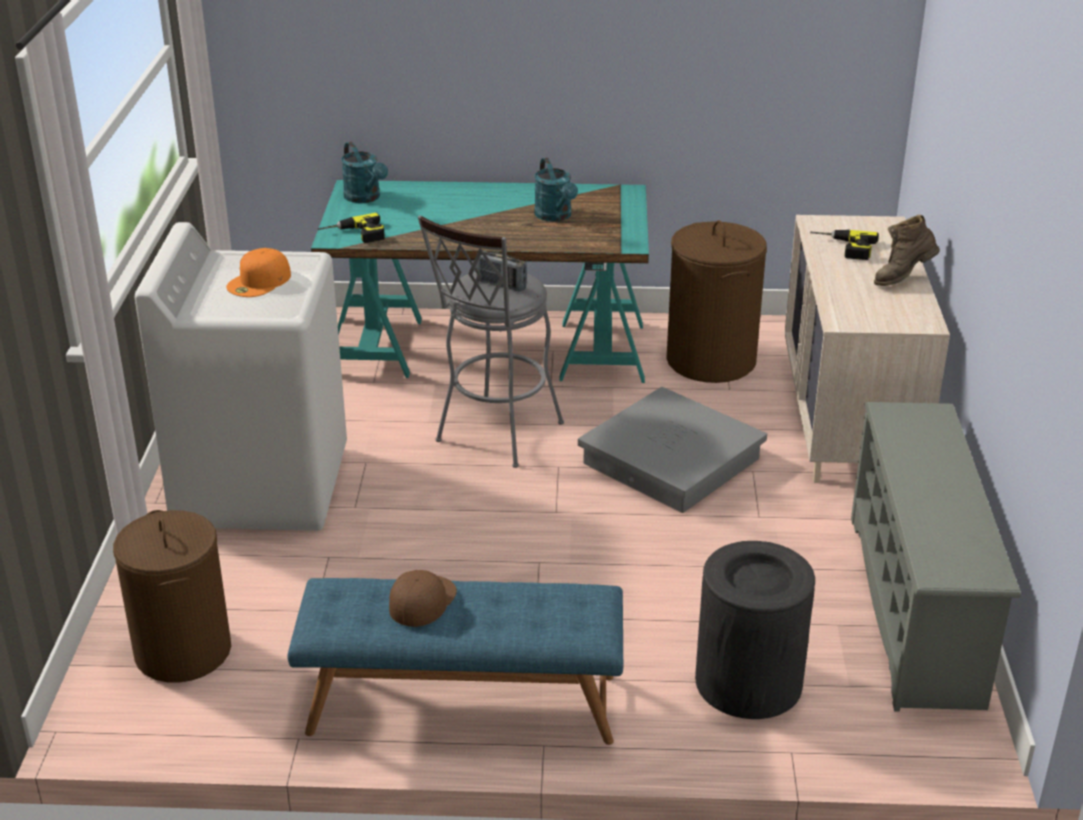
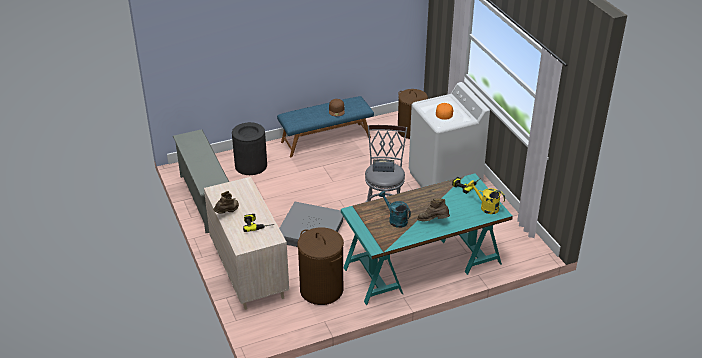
camera: 155 degrees right, 5 degrees up
(365, 198) = (486, 207): turquoise watering can -> yellow watering can
(487, 201) = (433, 221): none -> brown boot

